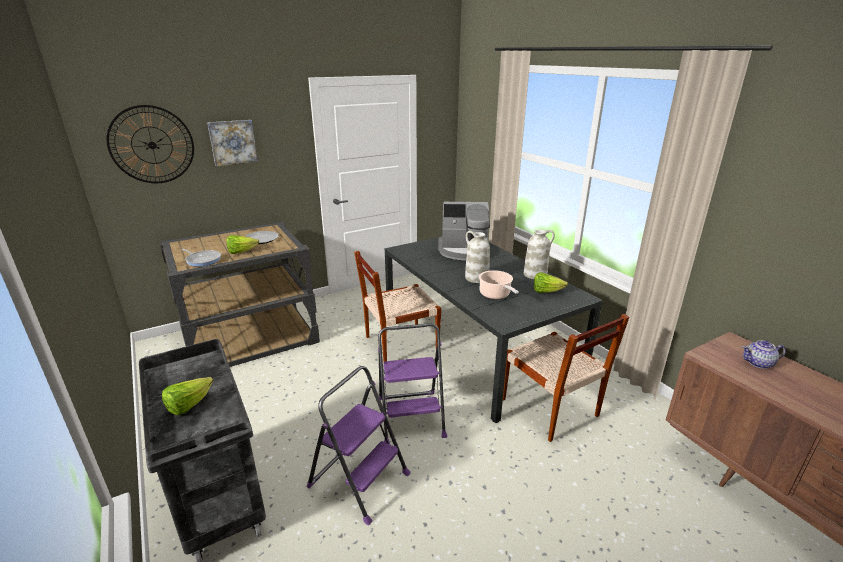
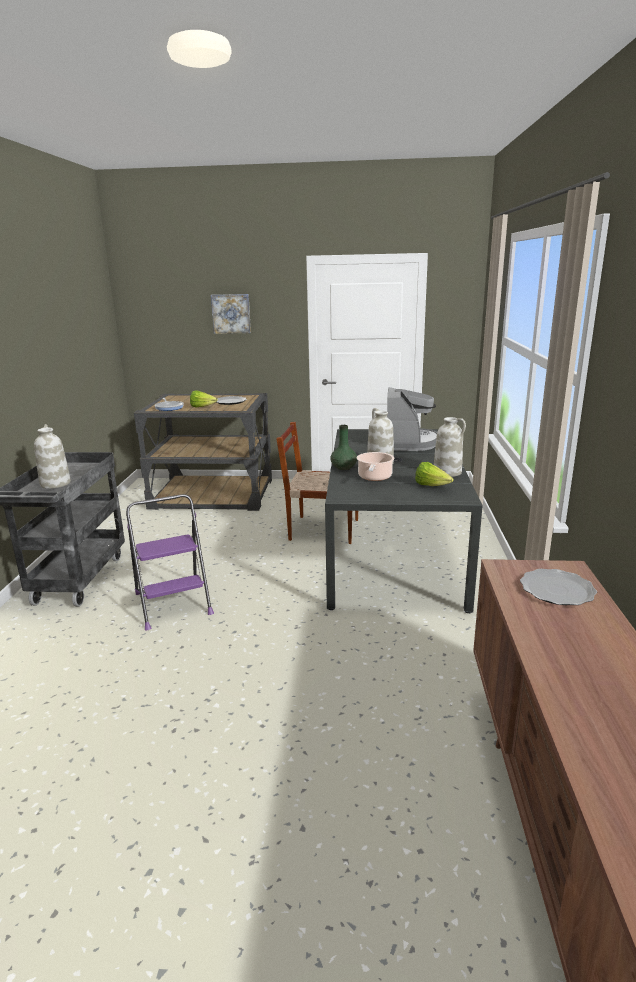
camera: 35 degrees right, 5 degrees down
(152, 145) = (167, 311): wall clock -> none
(189, 405) = (55, 483): lettuce -> white vase
(411, 414) = (265, 579): purple step ladder -> none
(456, 290) = (343, 467): none -> green vase
(464, 251) = (409, 443): coffee machine -> coffee machine turned 120 degrees counterclockwise
(550, 409) = (397, 620): chair -> none
(759, 363) = (557, 590): teapot -> plate

